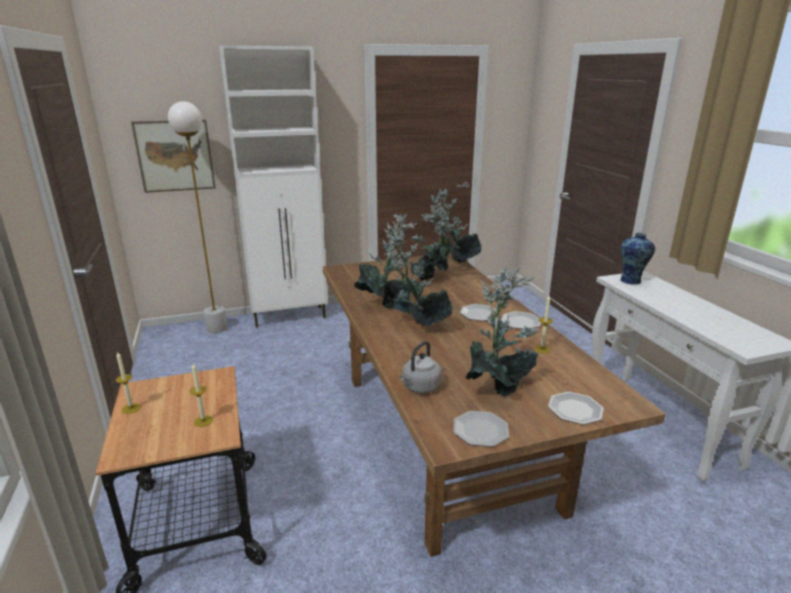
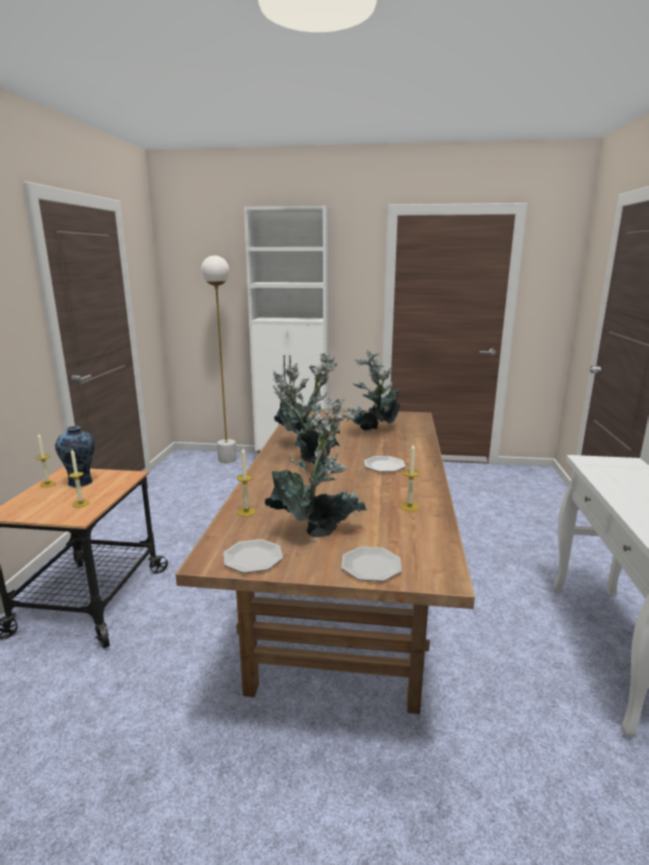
camera: 25 degrees right, 5 degrees down
(175, 156) = (212, 303): picture -> none
(420, 387) = (246, 512): grey kettle -> candle
(454, 263) = (416, 421): potted plant -> none
(520, 322) = (419, 479): plate -> none
(631, 281) = (607, 465): vase -> vase (81, 482)

